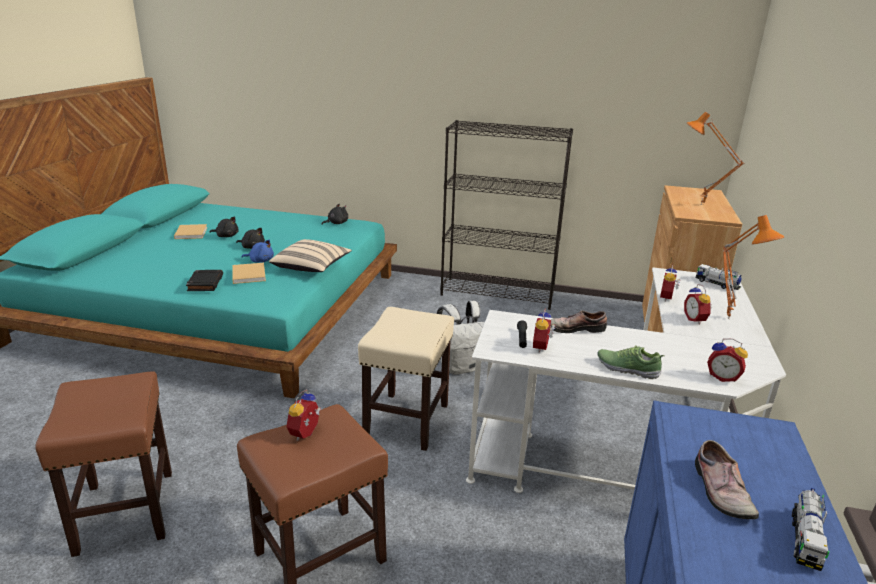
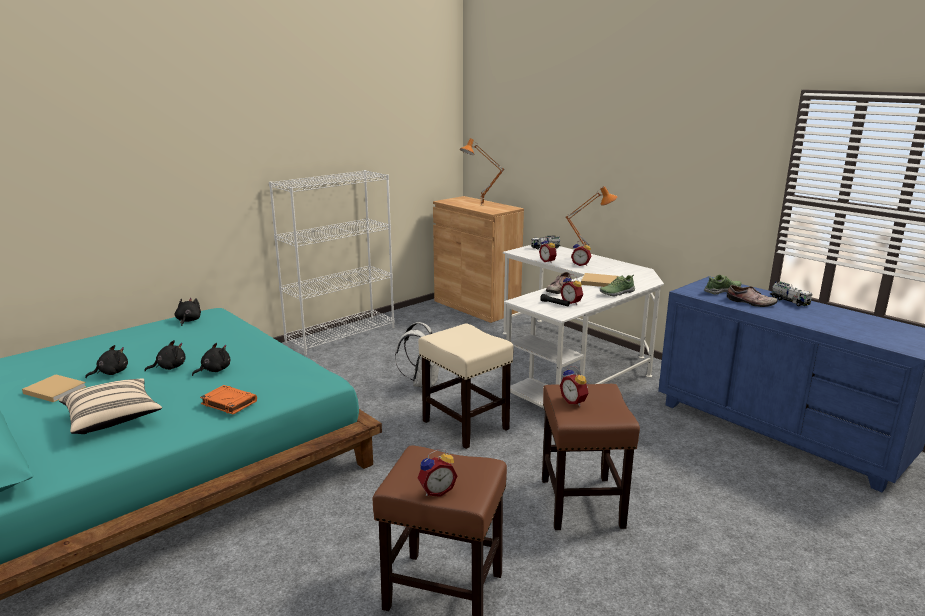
camera: 55 degrees left, 5 degrees down
(205, 283) = (228, 403): black book -> orange book
(249, 274) = (246, 378): beige book -> beige book (598, 282)
(260, 261) = (214, 370): blue plush toy -> black plush toy
(311, 267) = (275, 352): beige pillow -> beige pillow (113, 419)
(498, 293) = (341, 334): black bookcase -> white bookcase
(722, 377) = (644, 279): alarm clock -> alarm clock (436, 491)
(736, 449) = (722, 291): none -> shoe

